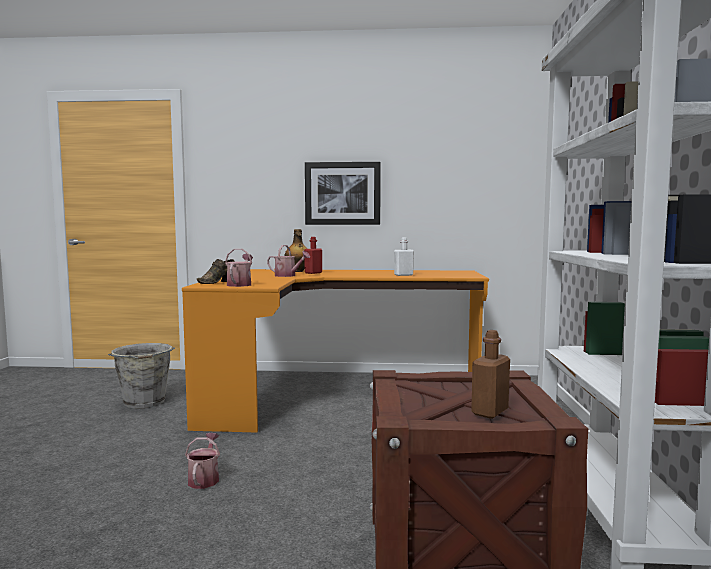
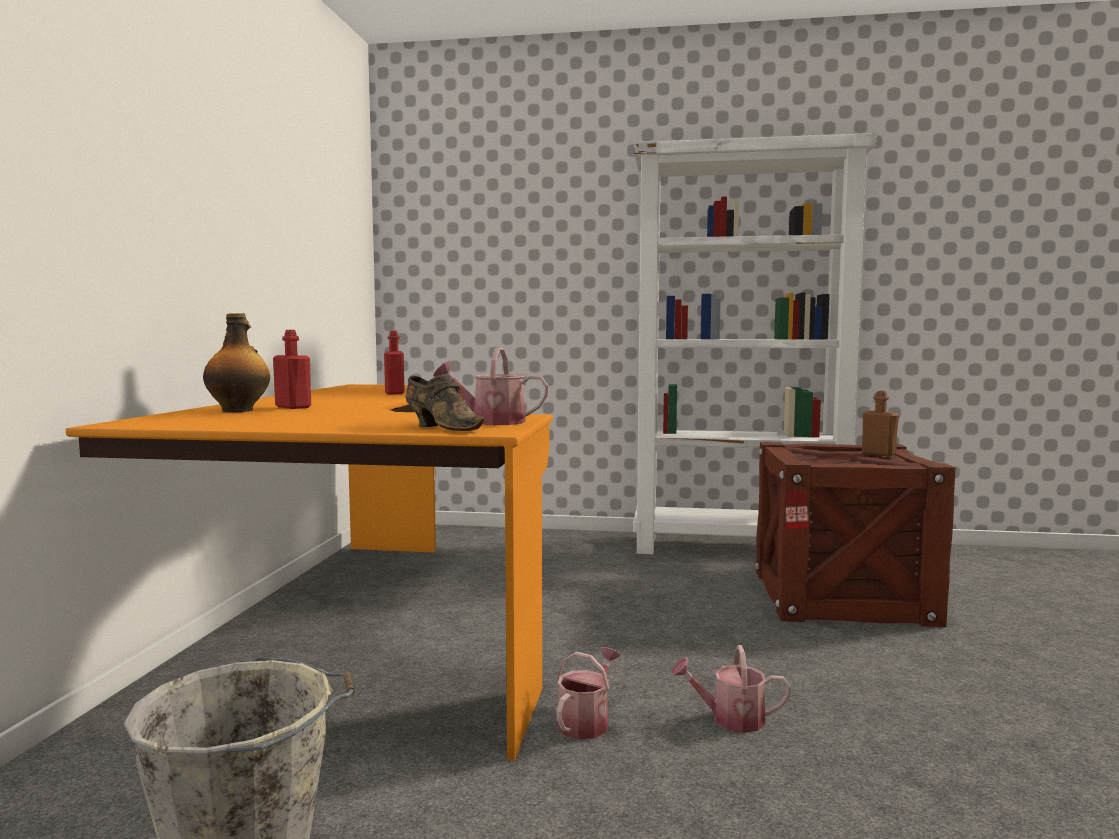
camera: 85 degrees left, 0 degrees up
(288, 276) = (337, 412): watering can -> watering can (586, 722)
(342, 193) = (212, 239): picture -> none
(403, 275) = (394, 393): white bottle -> red bottle

